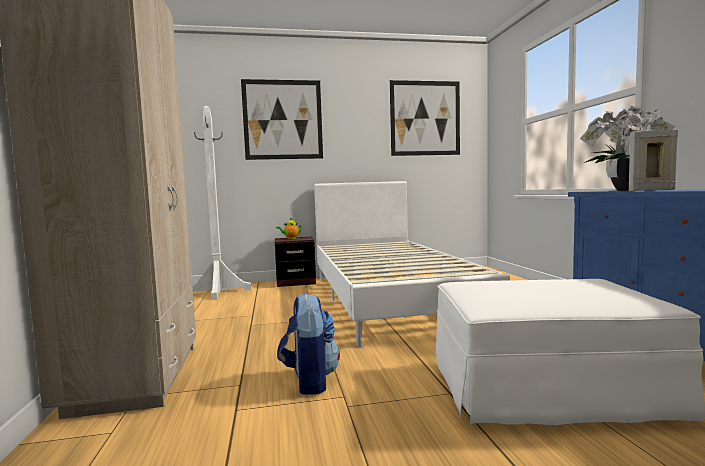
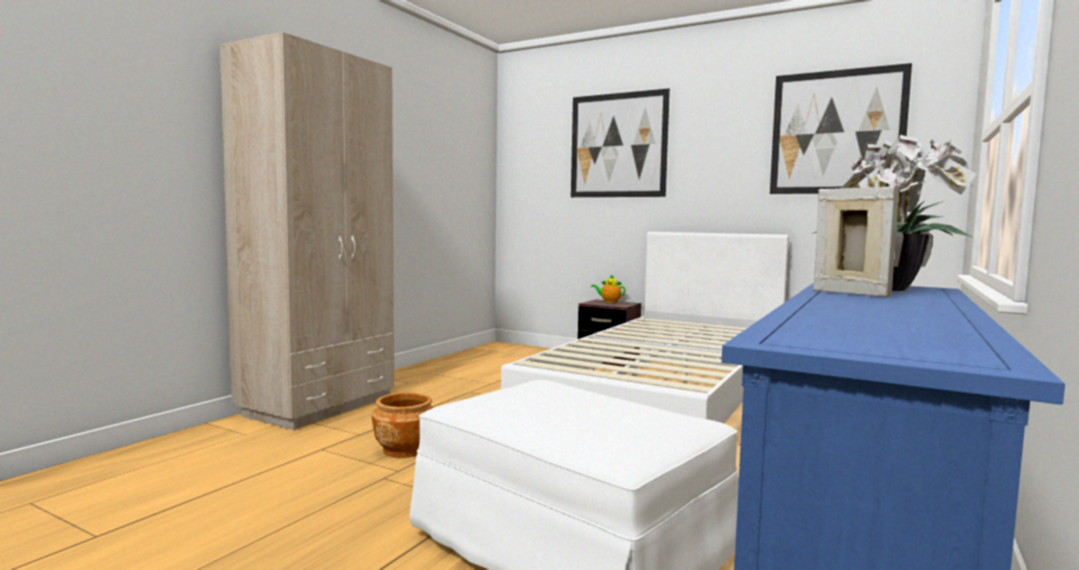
camera: 40 degrees right, 0 degrees up
(219, 291) = (516, 353): white clothes rack -> none
(309, 381) = (404, 450): backpack -> brown planter

